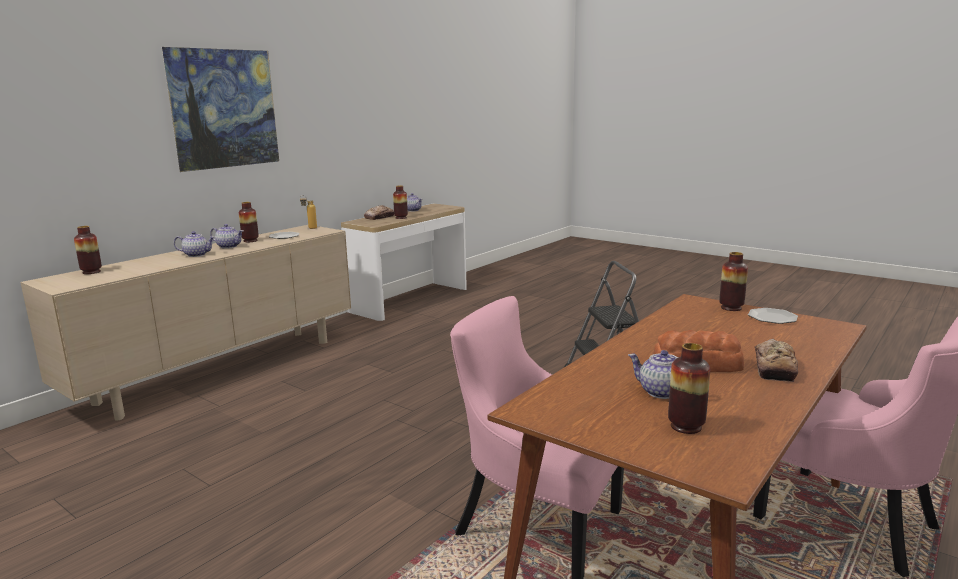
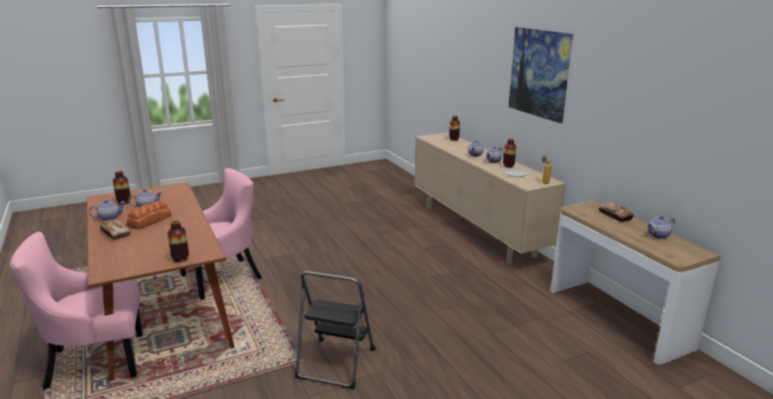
camera: 115 degrees right, 5 degrees up
(401, 218) = (607, 223): vase -> none
(755, 401) = (109, 218): none -> teapot
(772, 318) = (147, 262): plate -> none

